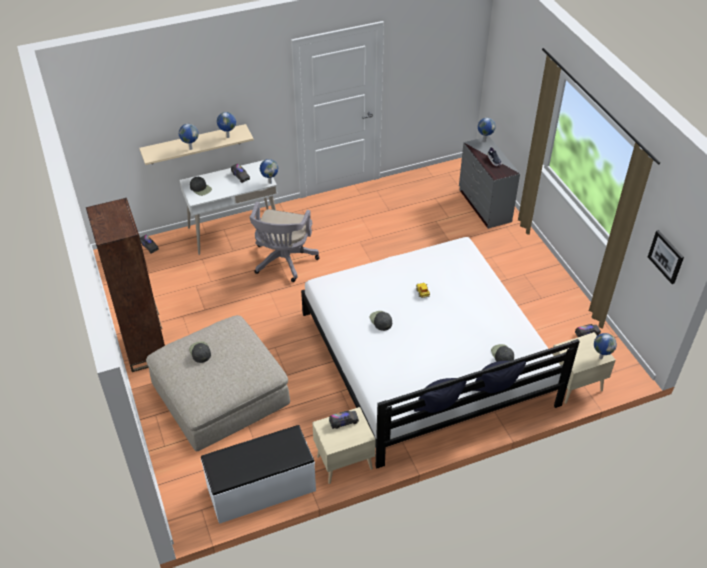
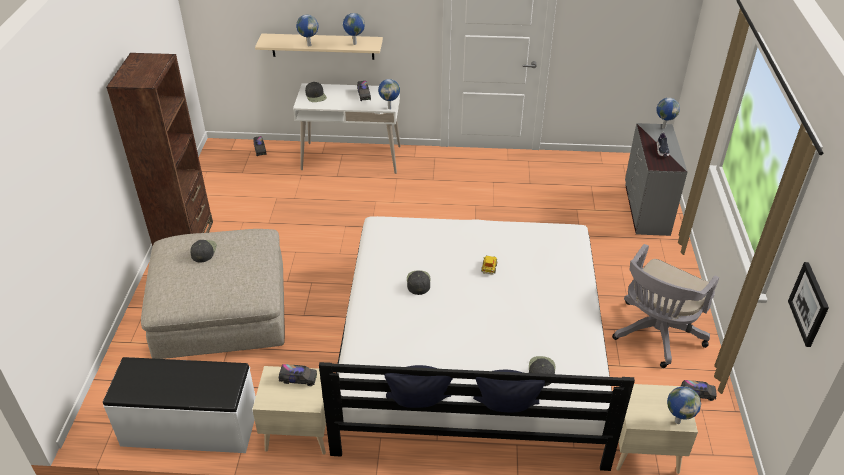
camera: 25 degrees right, 5 degrees down
(283, 262) = (380, 201): grey office chair -> grey office chair (655, 335)

